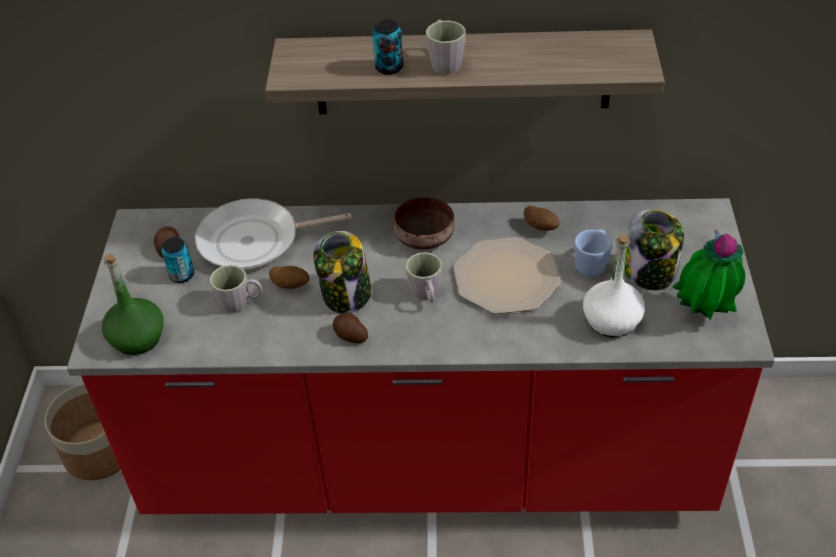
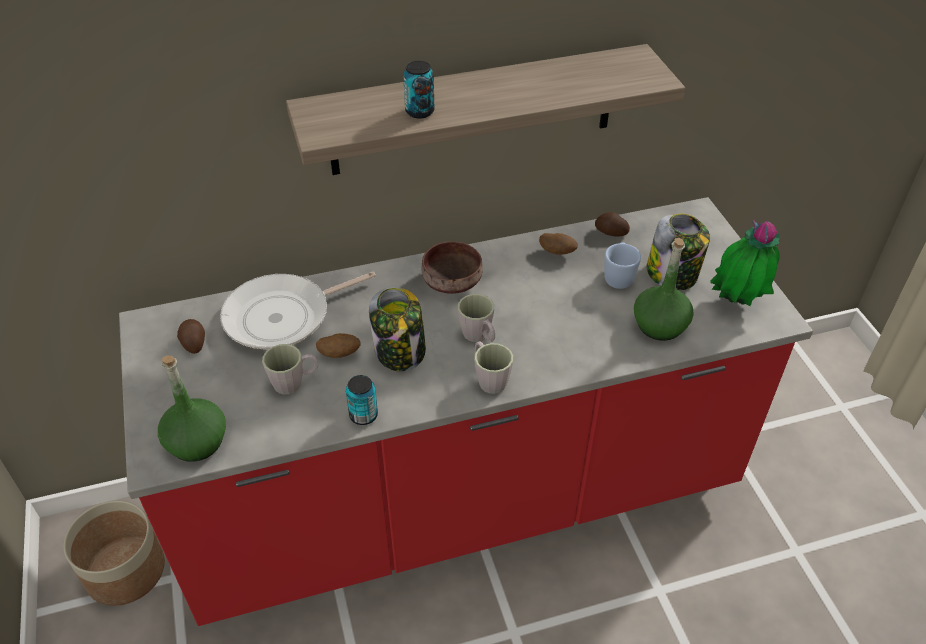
camera: 20 degrees left, 0 degrees up
(182, 275) = (219, 366): can -> can (363, 415)
(350, 336) = (421, 391): potato -> potato (611, 233)
(444, 62) = (472, 98): grey mug -> grey mug (489, 378)
(506, 278) = (547, 305): plate -> none
(612, 321) = (660, 325): white bottle -> green bottle

